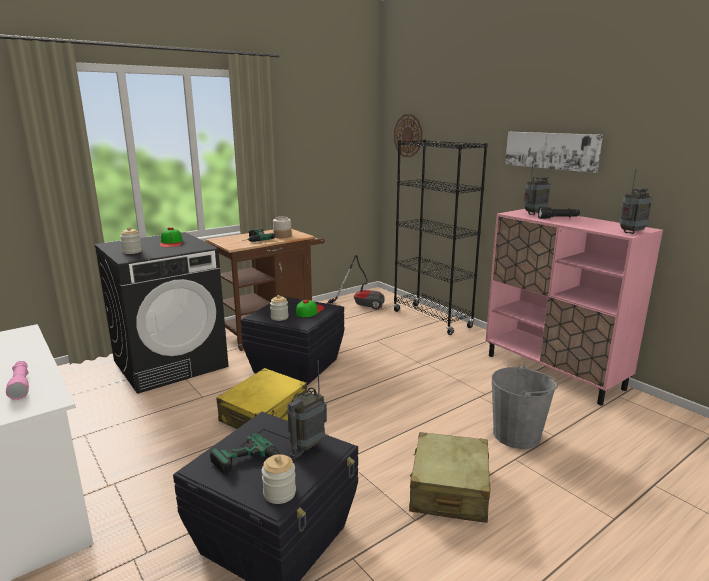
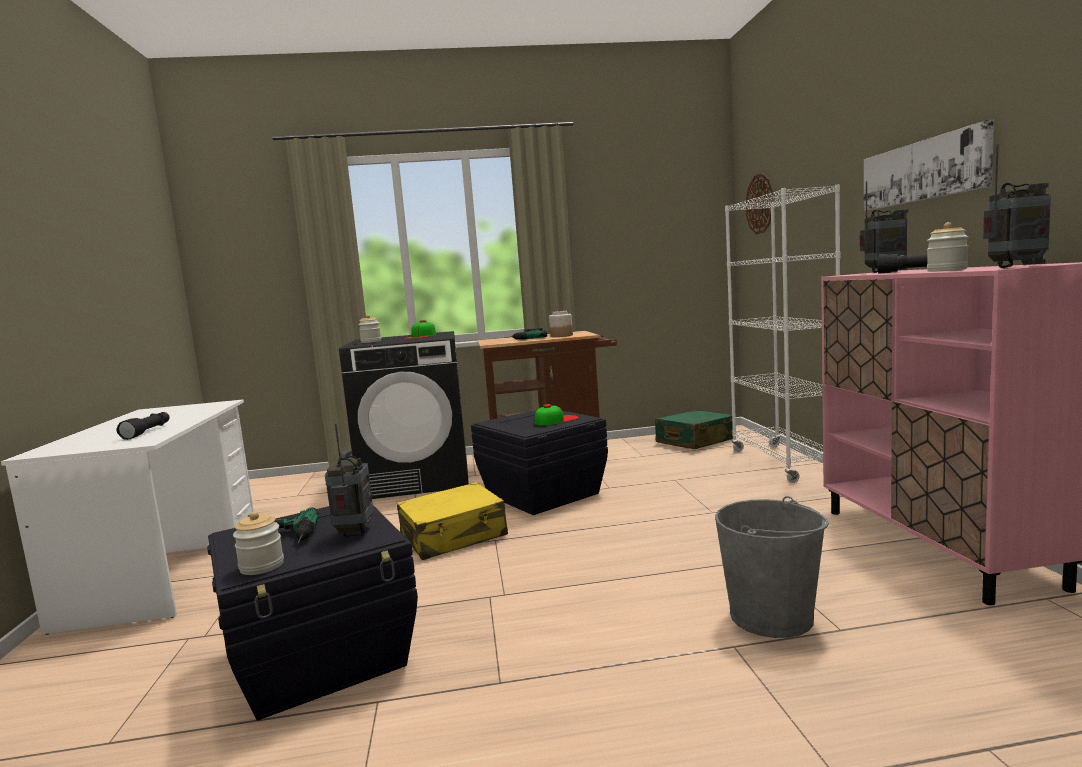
camera: 30 degrees right, 10 degrees down
(21, 385) = (148, 432): pink flashlight -> black flashlight
(279, 317) = (512, 424): jar -> jar (946, 270)
(307, 446) = (355, 532): radio -> radio turned 105 degrees clockwise
(361, 304) = (695, 441): vacuum cleaner -> green suitcase
(432, 319) = (783, 463): black bookcase -> white bookcase
(449, 489) = (586, 660): beige suitcase -> none

